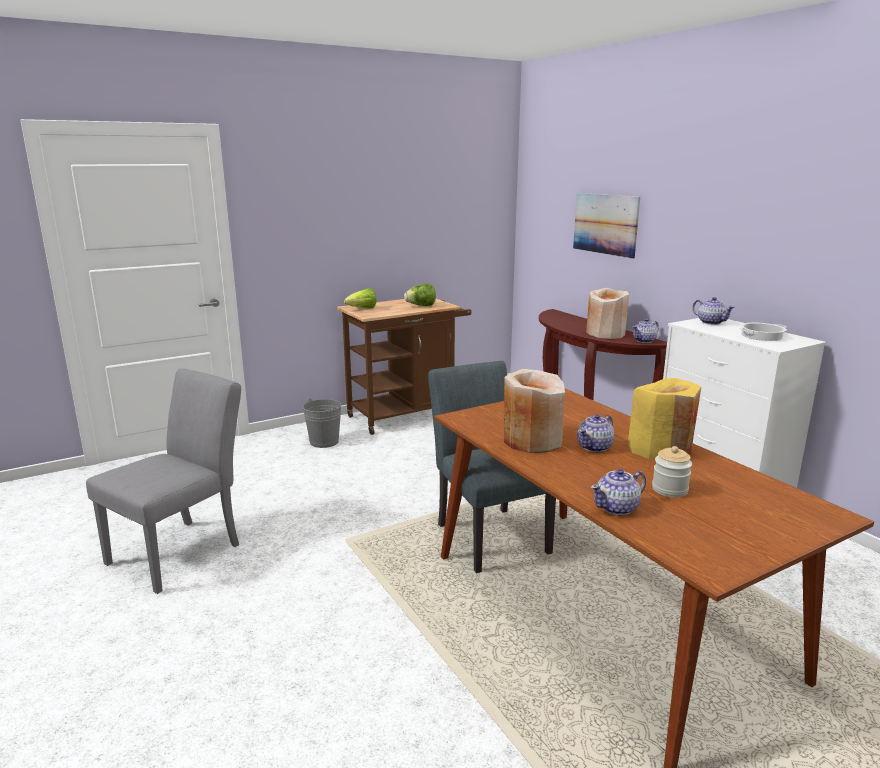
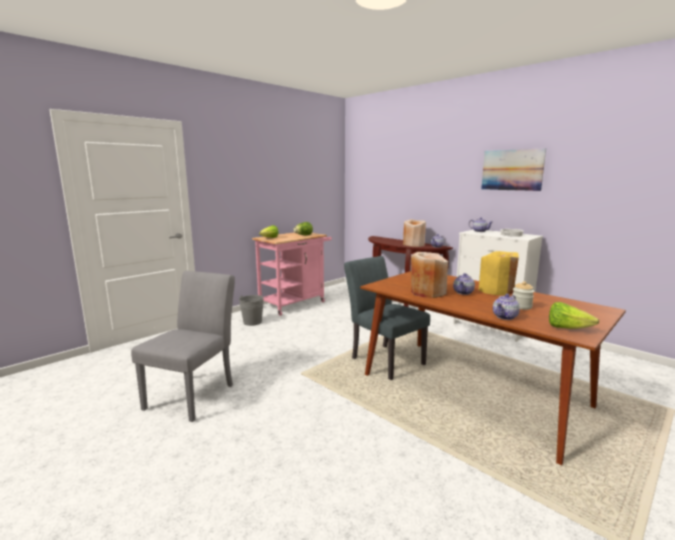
camera: 15 degrees left, 5 degrees down
(407, 415) = (295, 303): brown cart -> pink cart
(605, 224) = (405, 185): picture -> picture (512, 170)
(706, 548) = (567, 328): none -> lettuce

